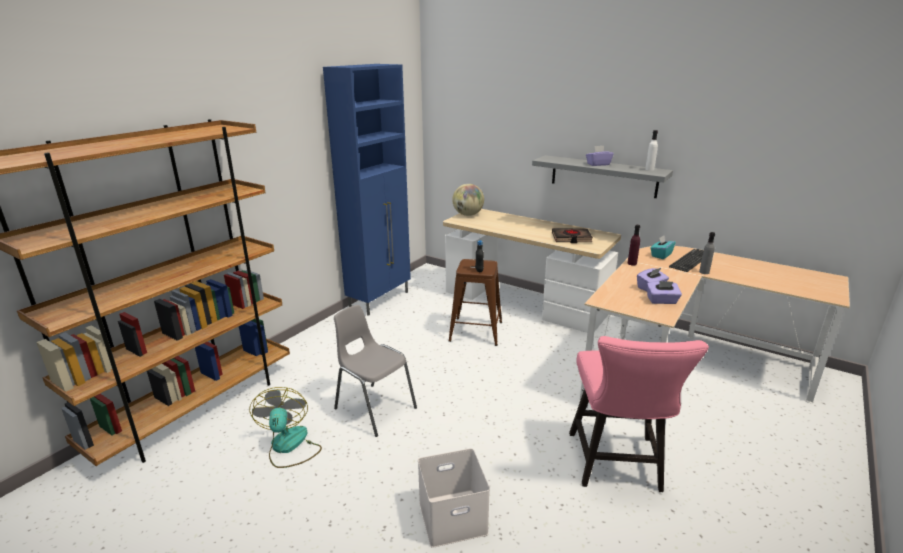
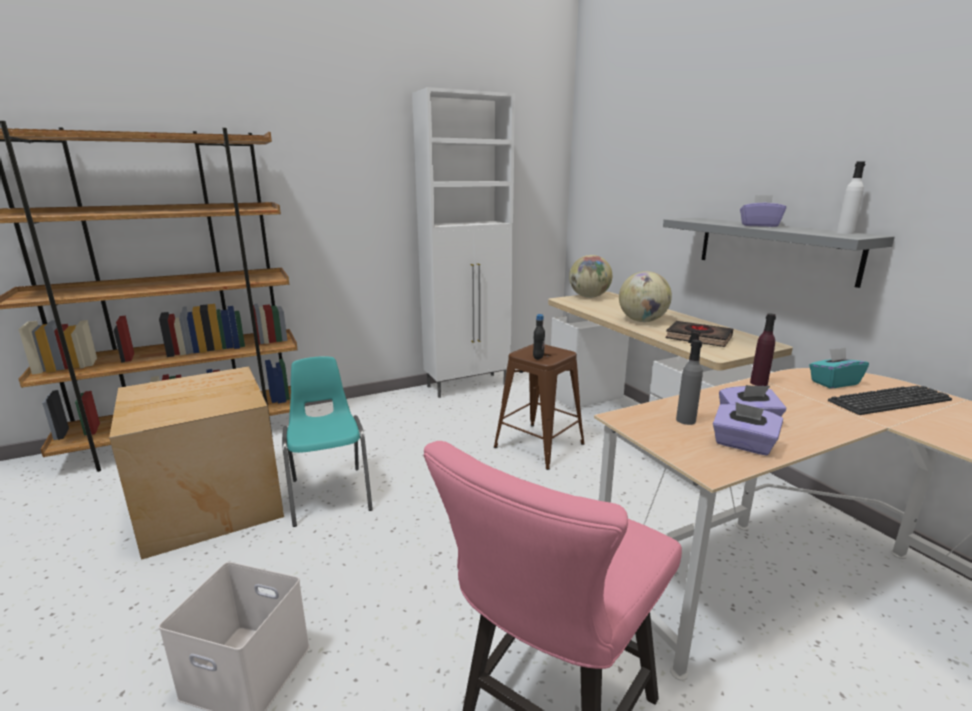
camera: 30 degrees right, 5 degrees down
(289, 447) = (209, 503): fan -> cardboard box
(374, 408) = (330, 494): grey chair -> turquoise chair
(380, 300) = (468, 385): blue cabinet -> white cabinet
(526, 230) = (642, 321): none -> globe
(704, 272) = (900, 423): grey bottle -> grey bottle (685, 420)

